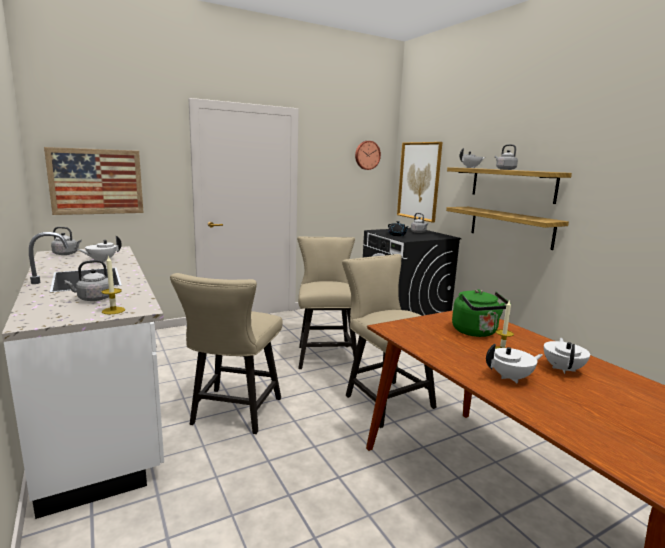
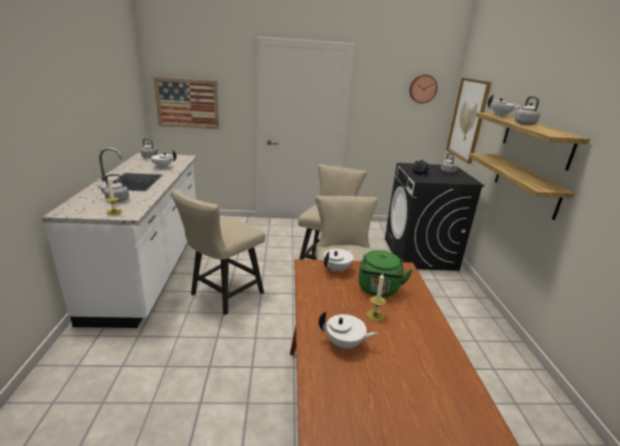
camera: 25 degrees right, 10 degrees up
(563, 369) = (407, 351): white teapot -> white teapot (337, 269)

